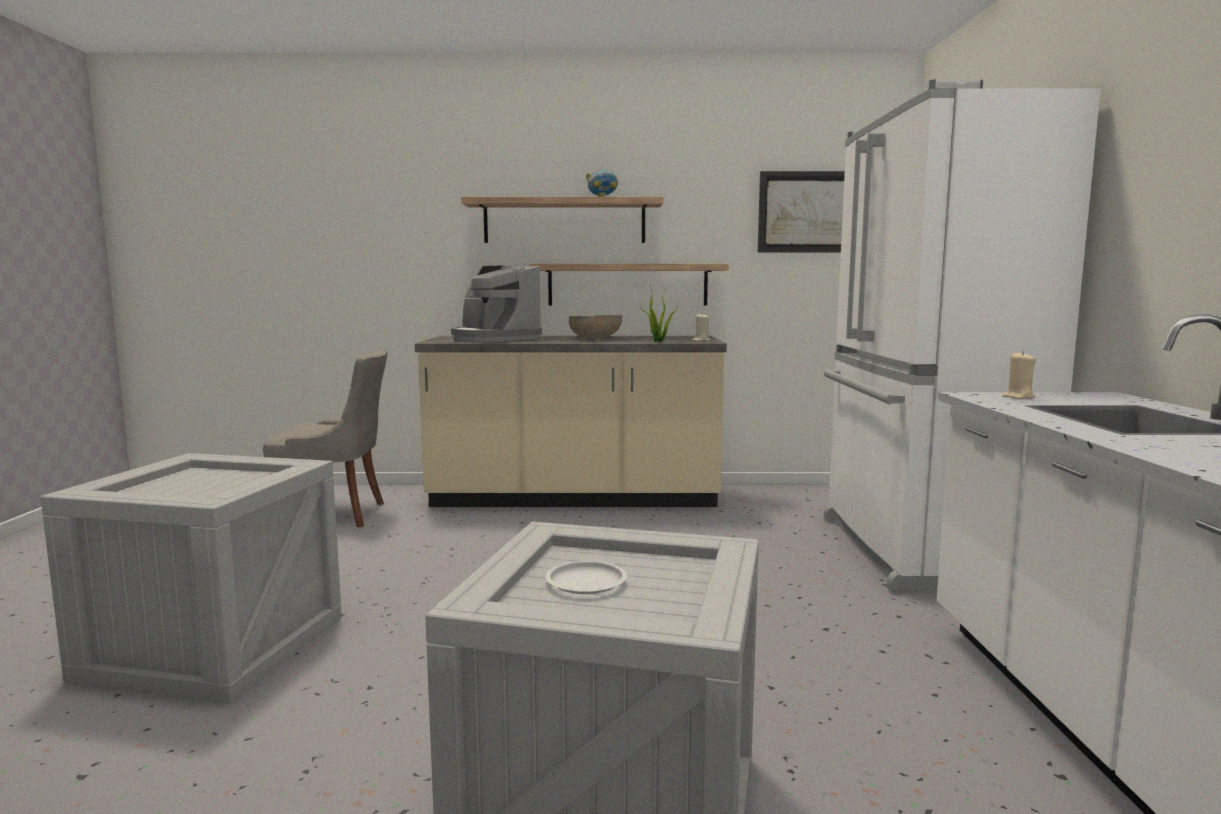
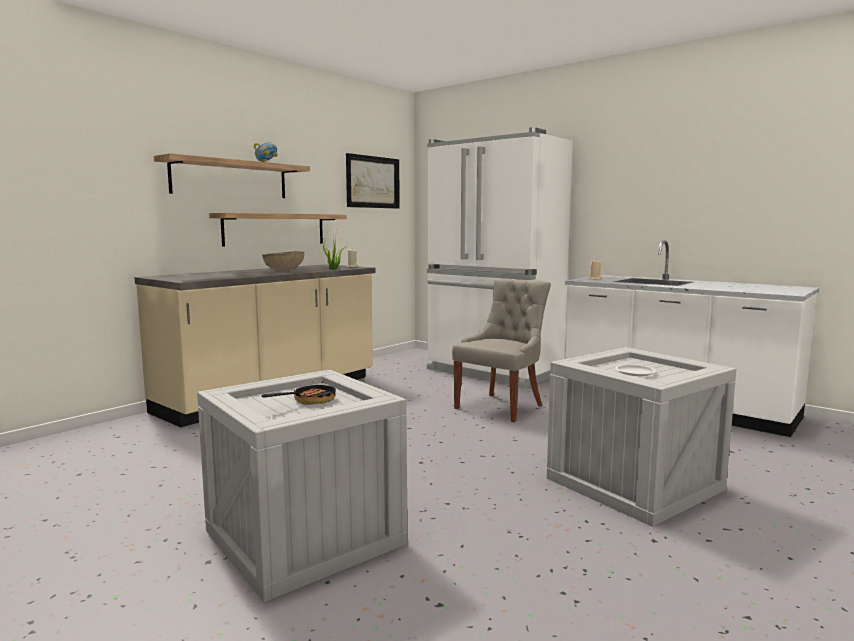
camera: 50 degrees left, 0 degrees up
(205, 486) = (308, 401): none -> frying pan
(335, 515) = (114, 455): grey chair -> grey chair (501, 406)
(493, 339) = (210, 275): coffee machine -> none

